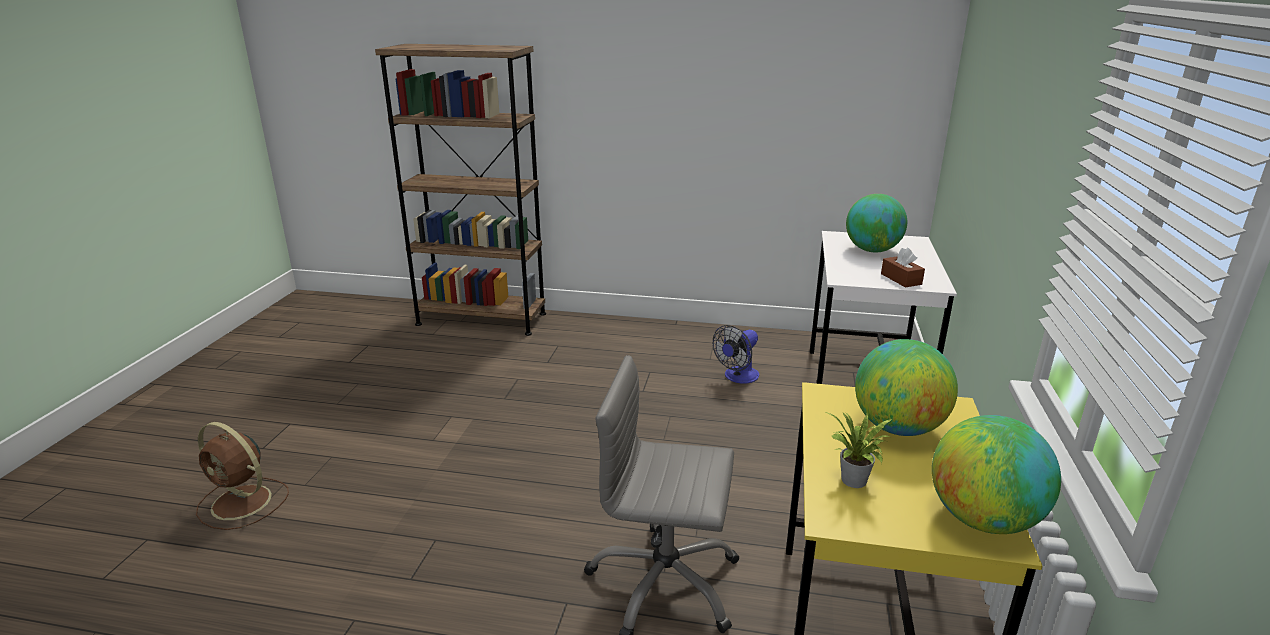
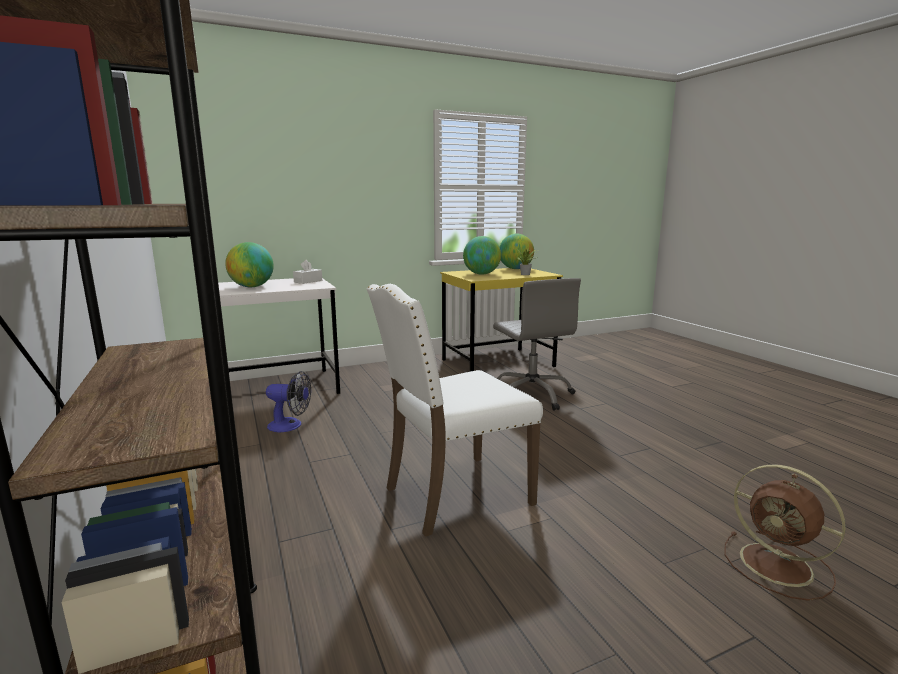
camera: 125 degrees left, 10 degrees down
(243, 503) = (779, 566): brown fan -> brown fan turned 150 degrees clockwise
(518, 413) = (454, 495): none -> white chair
(901, 279) = (308, 281): brown tissue box -> white tissue box

